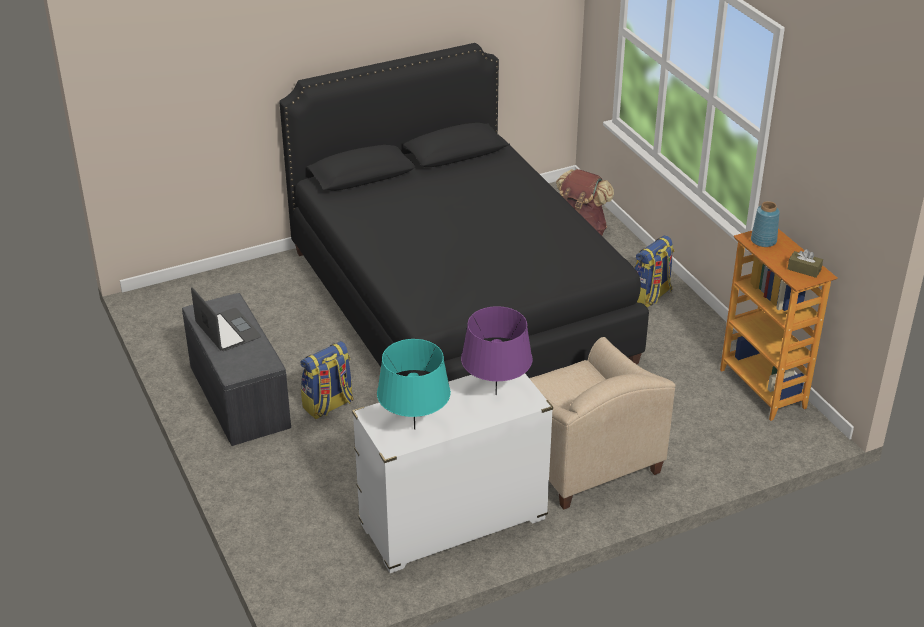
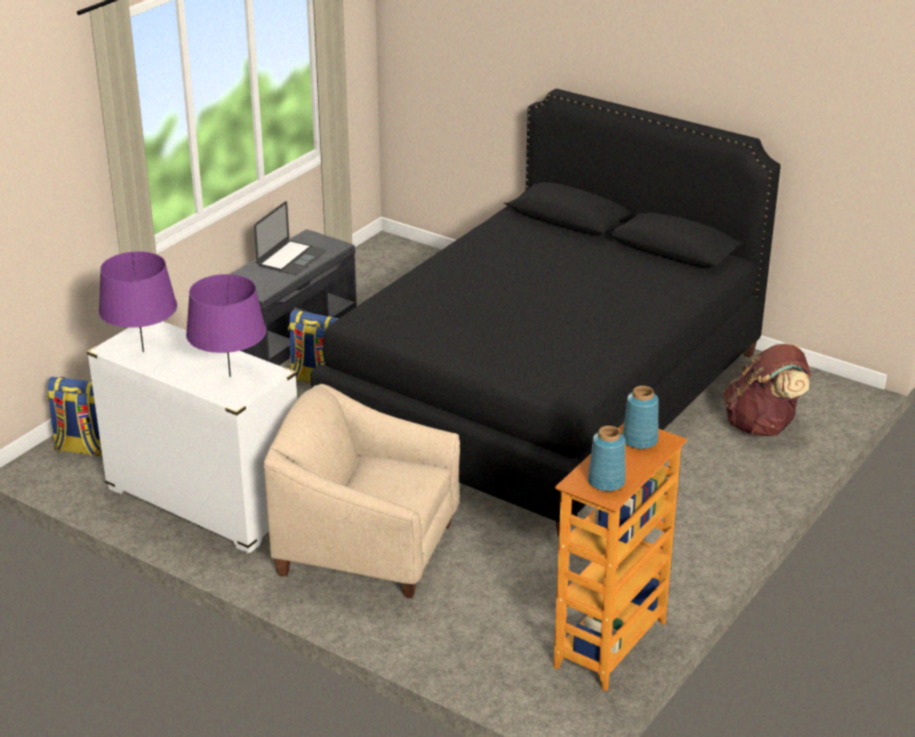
camera: 60 degrees right, 5 degrees down
(414, 429) = (143, 351): turquoise table lamp -> purple table lamp
(581, 456) = (367, 548): beige armchair -> beige armchair turned 75 degrees clockwise
(650, 296) = (704, 511): backpack -> backpack (83, 448)
(804, 269) = (606, 482): brown tissue box -> blue vase

